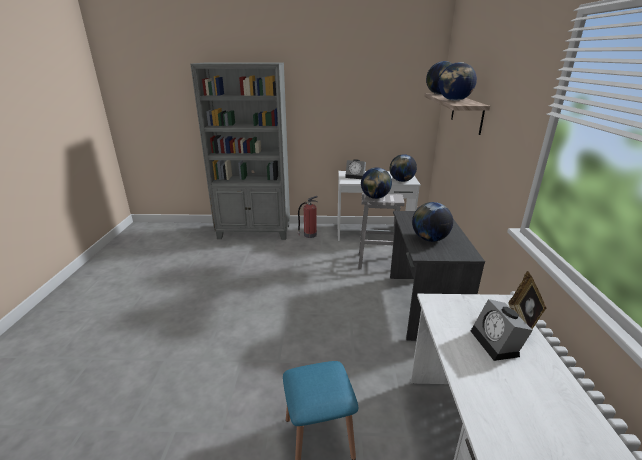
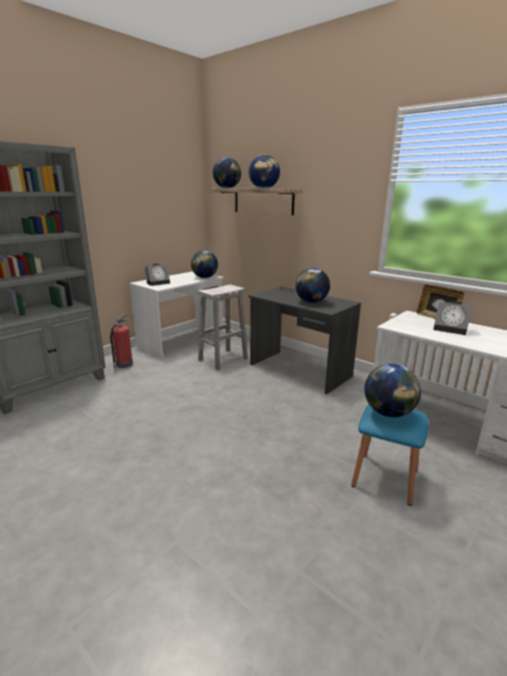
camera: 50 degrees left, 5 degrees down
(375, 197) = (217, 290): globe -> globe (388, 413)

